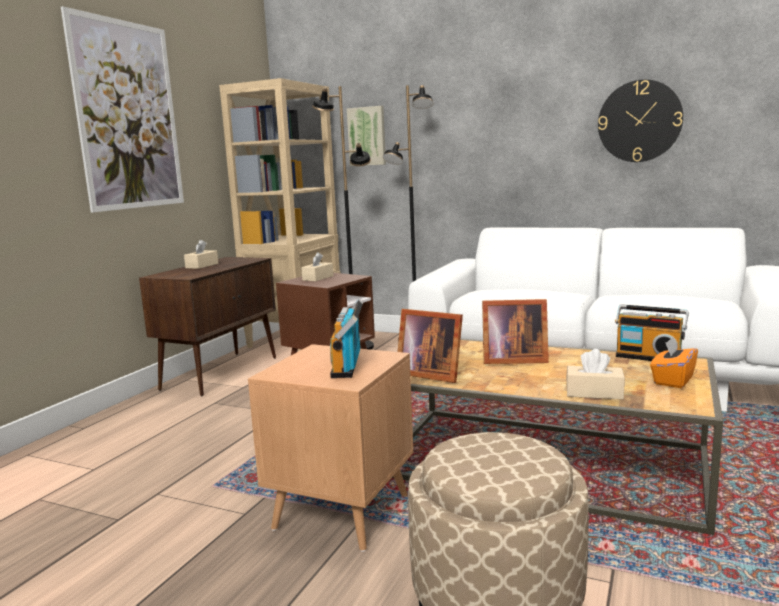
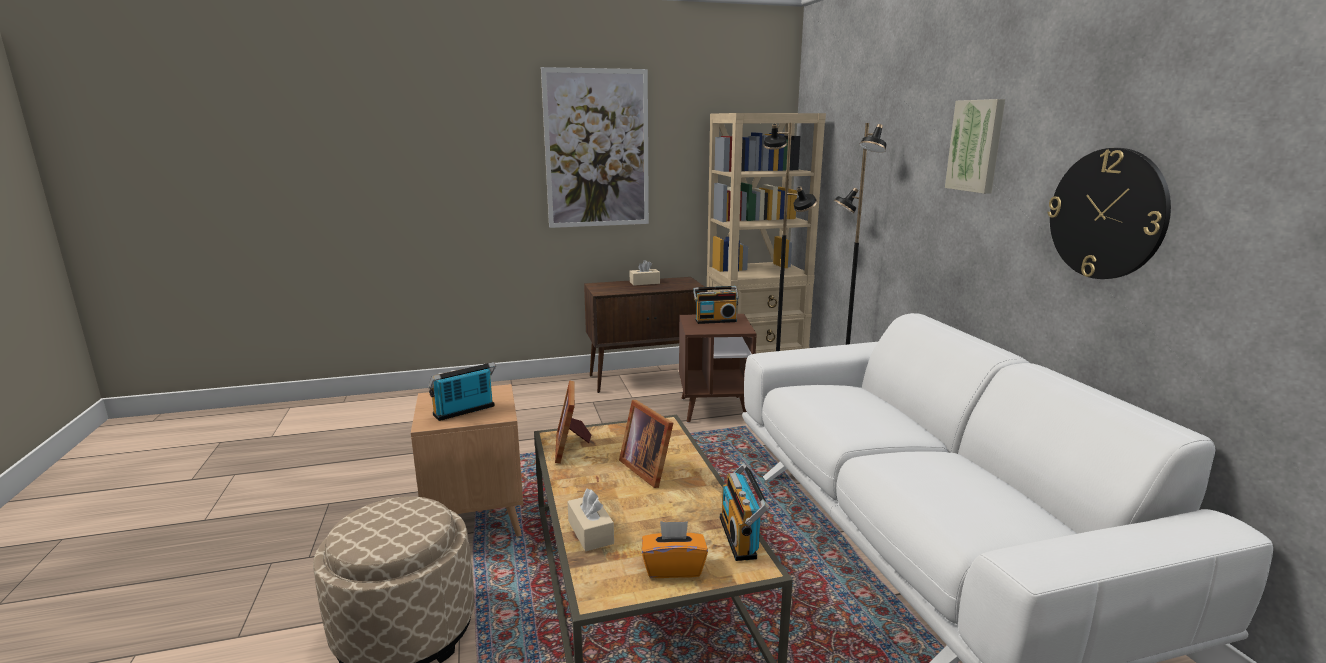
camera: 50 degrees right, 5 degrees up
(318, 278) = (715, 320): beige tissue box -> radio
(367, 136) = (849, 173): picture -> picture (976, 146)

